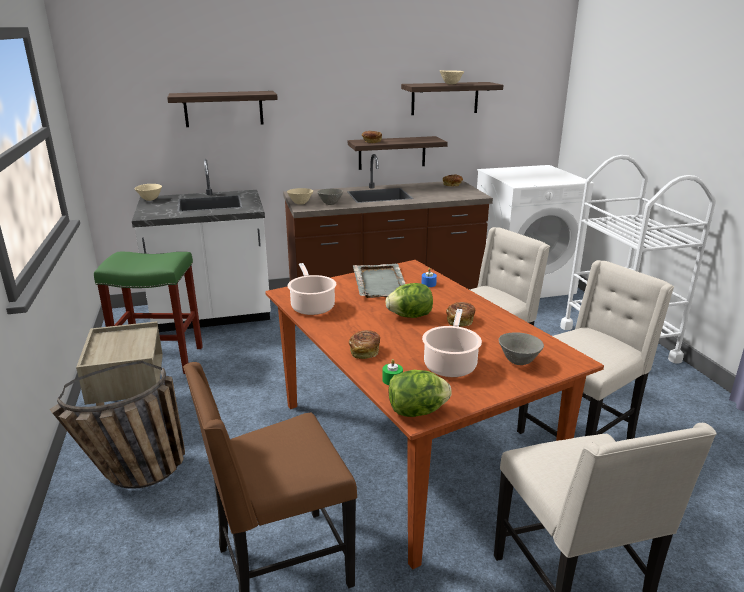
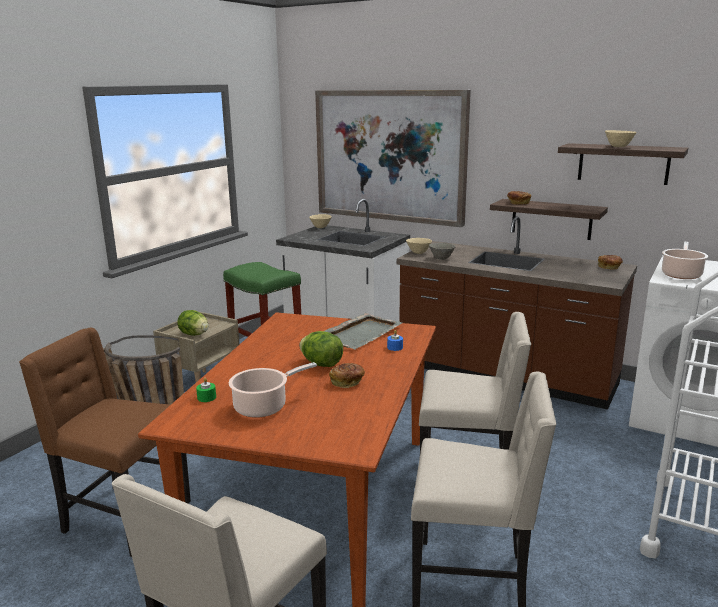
camera: 45 degrees right, 5 degrees down
(223, 109) = (390, 156): shelf -> picture
(312, 306) = (277, 332): cooking pot -> cooking pot (681, 274)
(365, 351) = (235, 373): bread -> none
(417, 411) = (172, 422): lettuce -> lettuce (194, 334)
(519, 361) = (313, 429): grey bowl -> none

